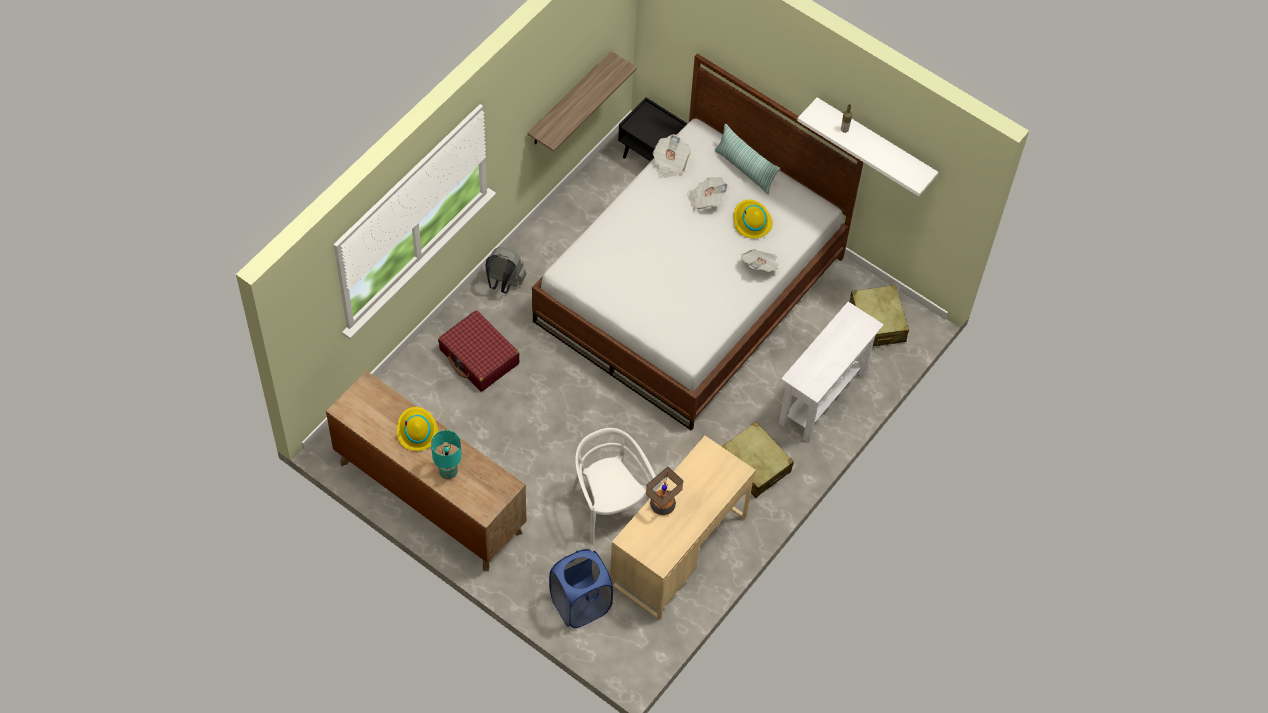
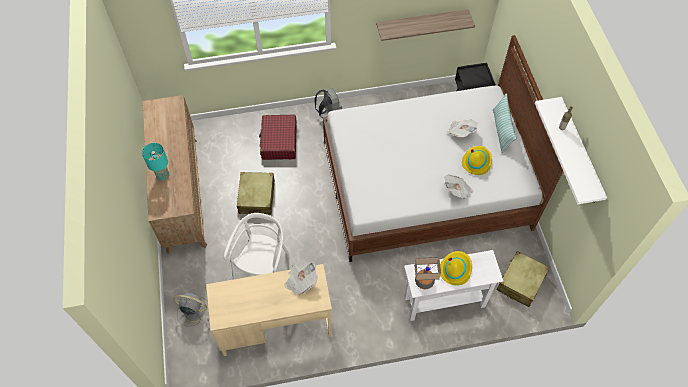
camera: 45 degrees right, 0 degrees up
(417, 431) = (172, 143): yellow hat -> yellow hat (455, 269)
(580, 604) = (193, 311): blue laundry basket -> grey fan
(662, 505) = (256, 285): table lamp -> table lamp (424, 281)
(670, 163) = (458, 99): newspaper -> newspaper (301, 281)
(754, 465) = (365, 309): beige suitcase -> beige suitcase (257, 197)

